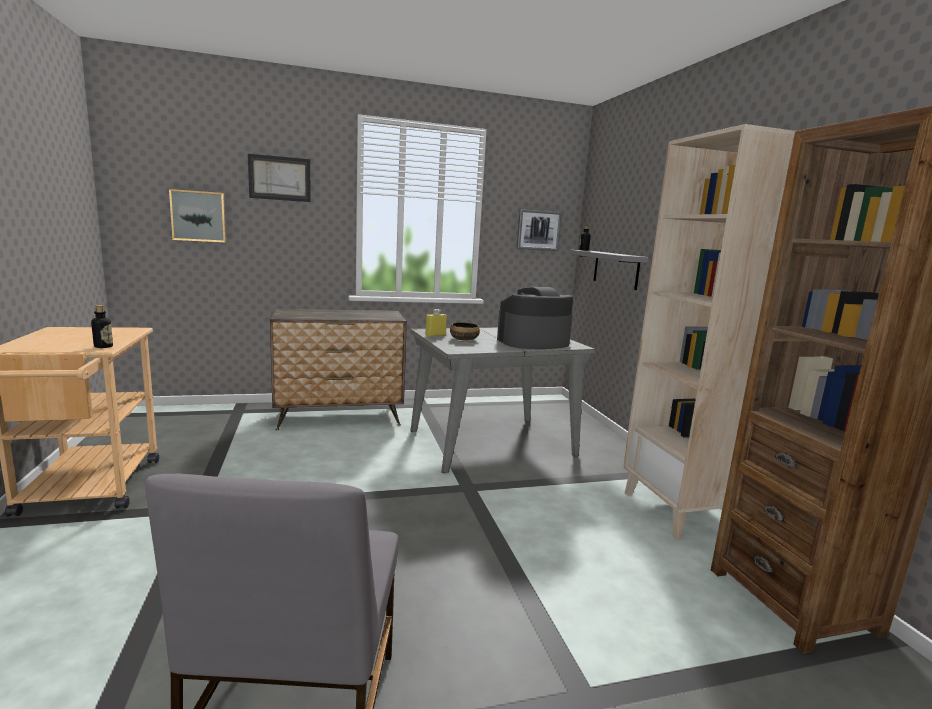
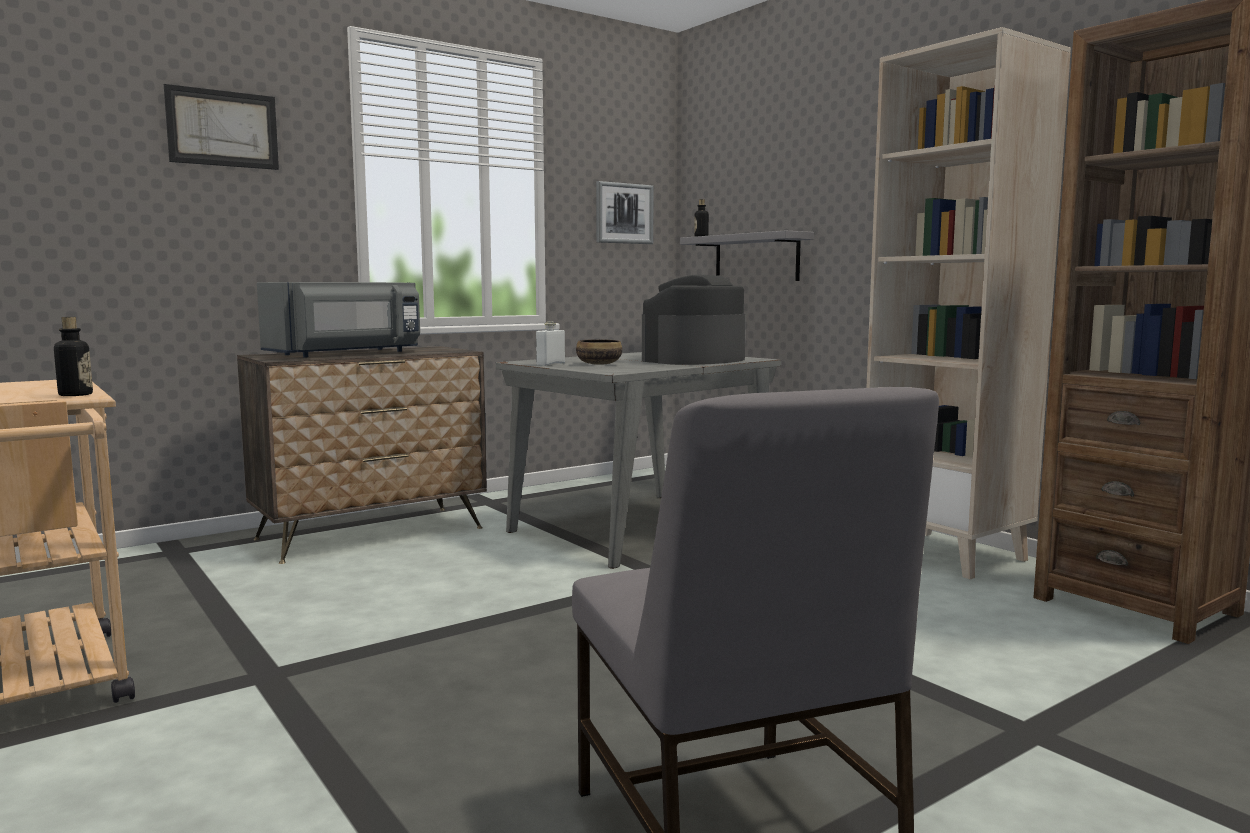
camera: 20 degrees left, 5 degrees down
(199, 216) = (74, 195): picture -> none
(329, 314) = (347, 354): none -> grey microwave
(435, 335) = (550, 364): yellow bottle -> white bottle

